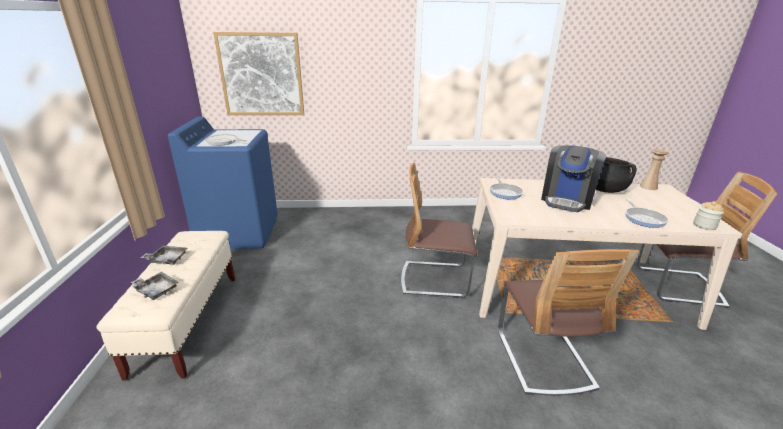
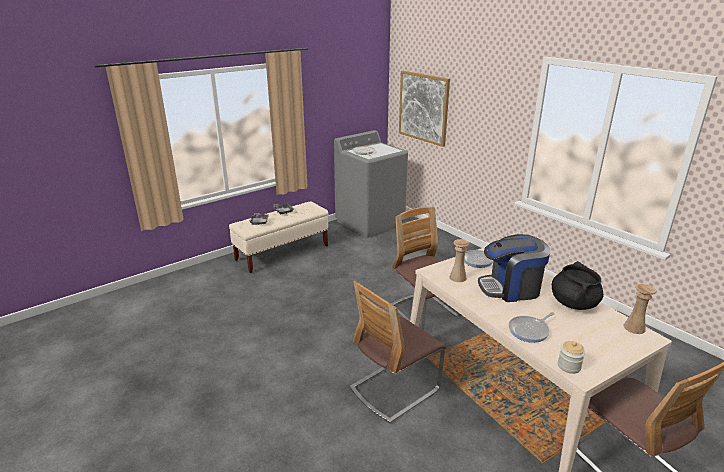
camera: 55 degrees right, 0 degrees up
(239, 232) = (370, 222): blue washing machine -> grey washing machine
(530, 211) = (458, 277): none -> beige vase

